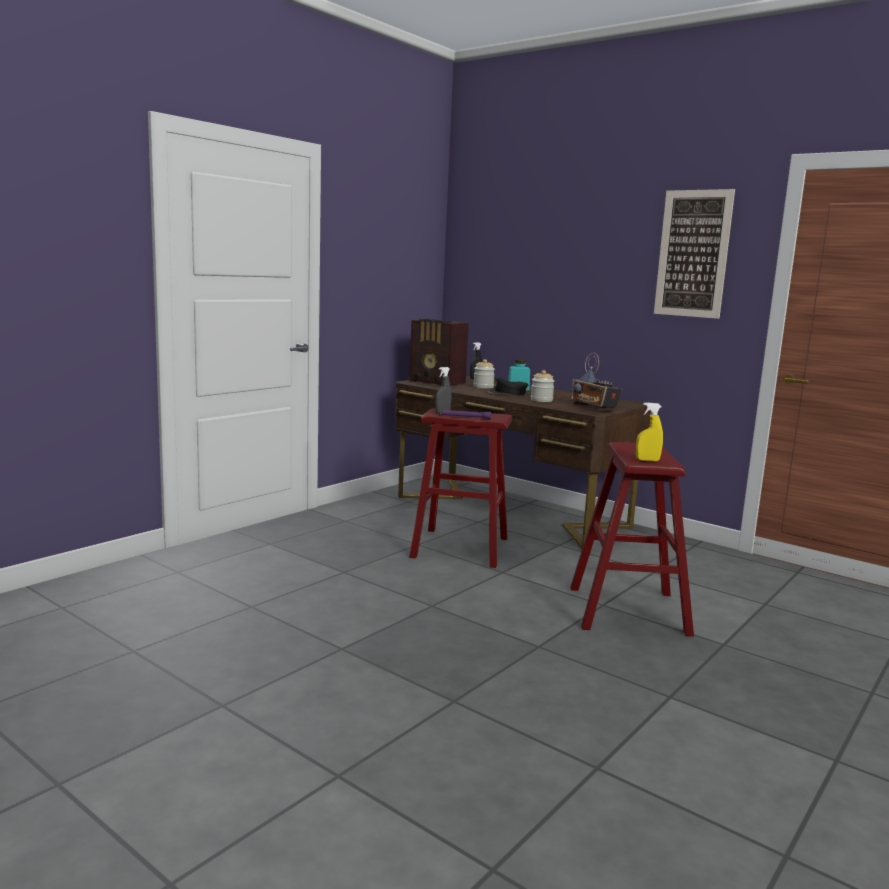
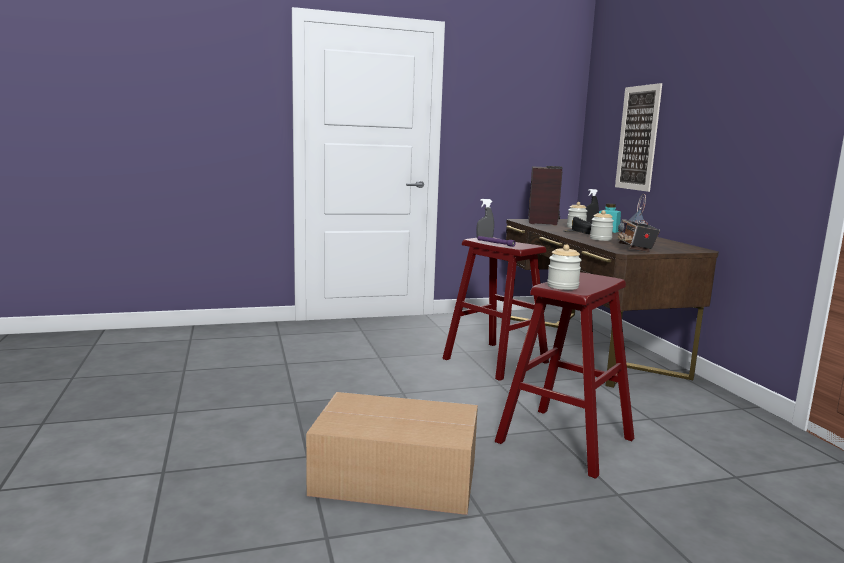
camera: 35 degrees right, 0 degrees up
(437, 382) = (543, 222): radio -> radio turned 150 degrees counterclockwise
(563, 691) = (397, 478): none -> cardboard box
(647, 460) = (562, 286): yellow spray bottle -> jar
(693, 254) = (770, 89): picture -> picture (638, 138)

